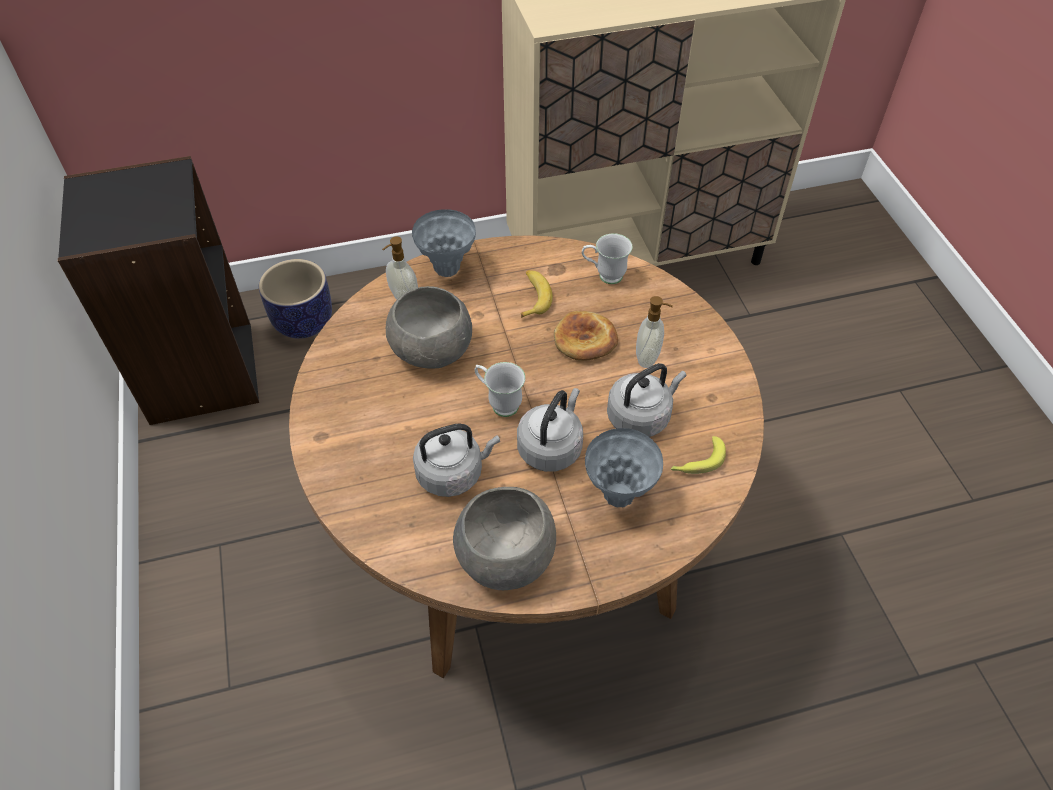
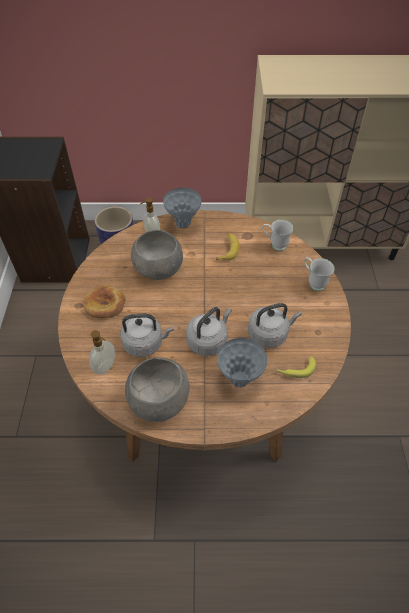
camera: 15 degrees right, 0 degrees up
(499, 403) = (186, 308): white mug -> white mug (313, 283)
(585, 339) = (250, 280): bread -> bread (105, 304)
(648, 358) = (286, 299): soap dispenser -> soap dispenser (106, 366)

